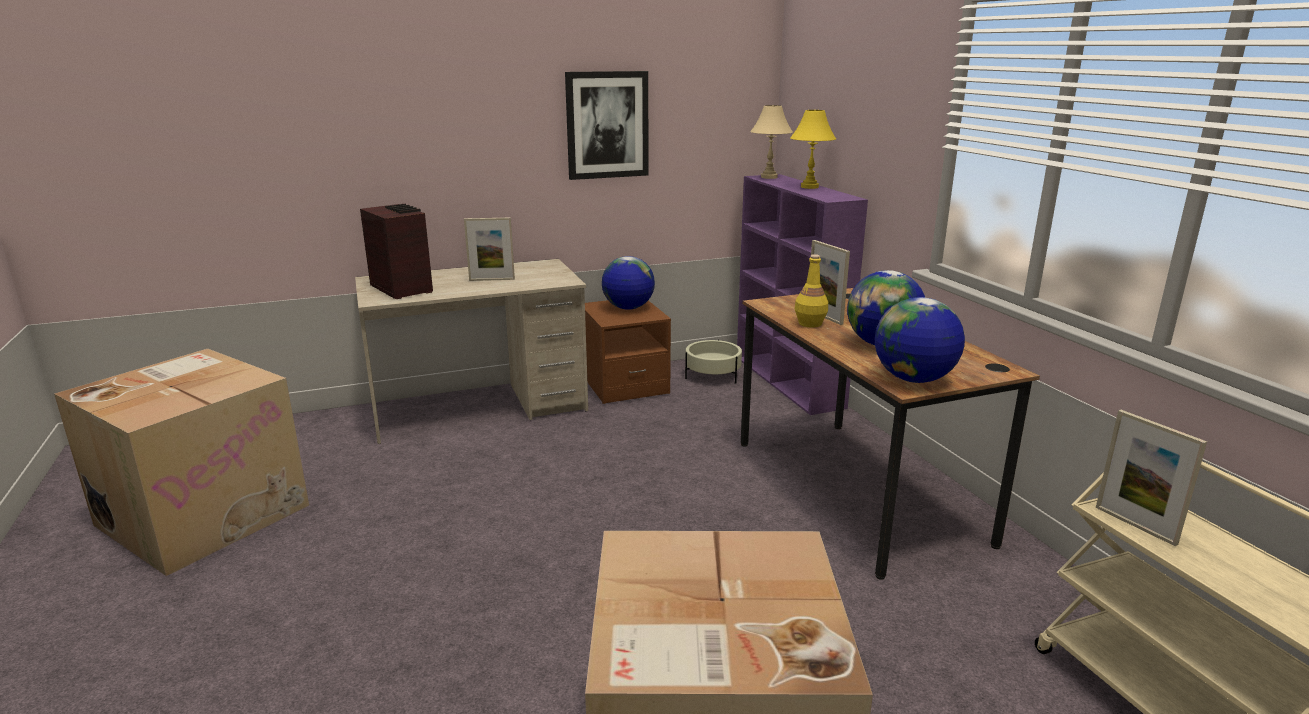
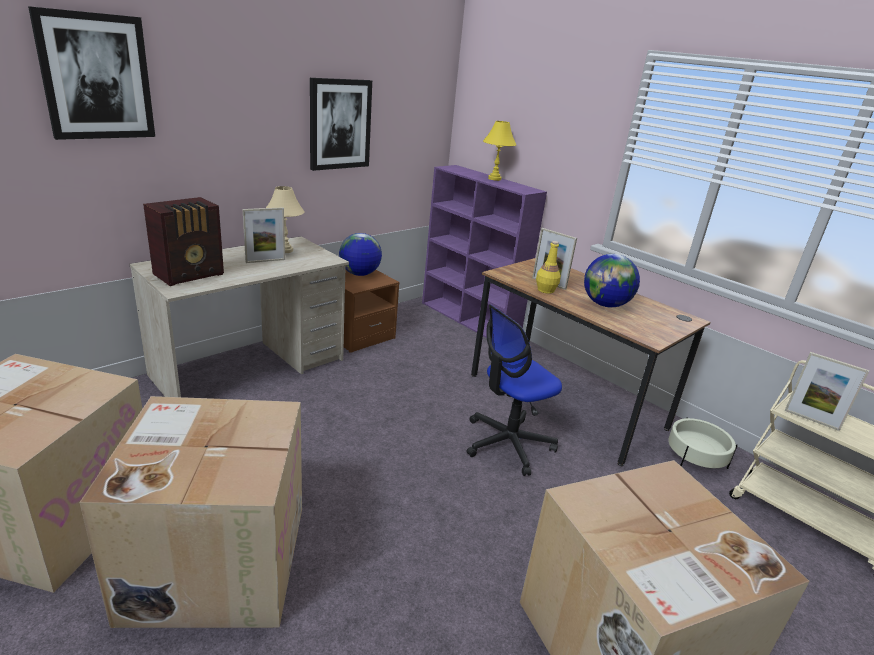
camera: 25 degrees left, 5 degrees up
(317, 579) = (216, 559): none -> cardboard box
(324, 83) = (96, 77): none -> picture
(402, 288) = (191, 275): radio -> radio turned 105 degrees clockwise
(712, 375) = (415, 319): beige planter -> beige planter (694, 459)
(730, 526) = (507, 443): none -> office chair
(768, 177) = (454, 168): beige table lamp -> beige table lamp (285, 250)
(913, 379) = (650, 333): globe -> none

